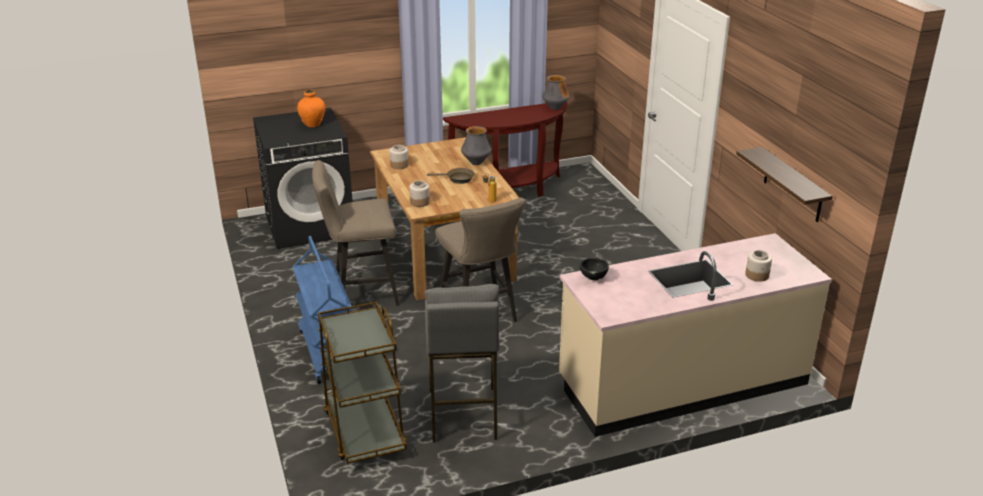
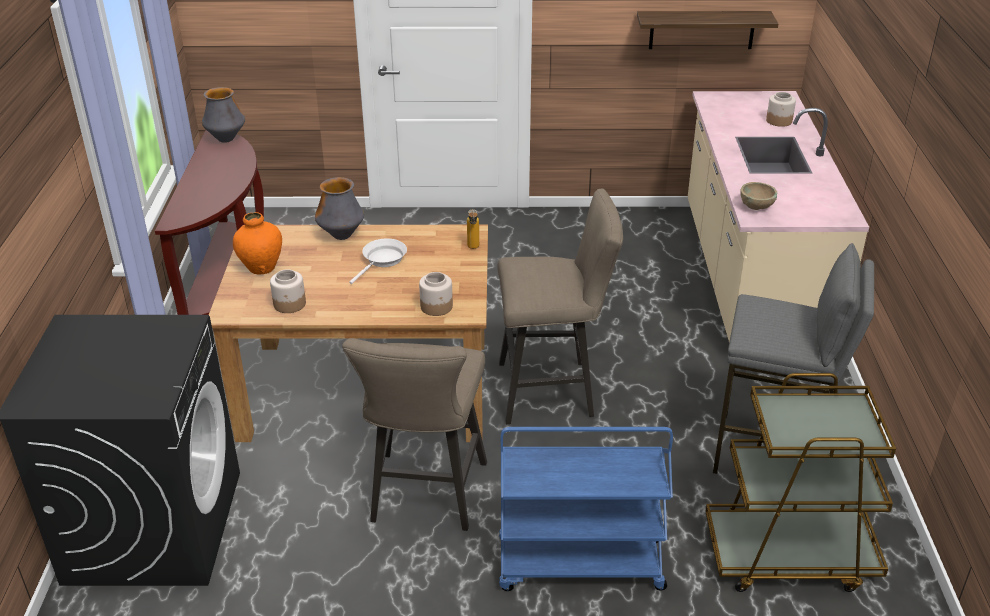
camera: 70 degrees left, 5 degrees up
(313, 124) = (116, 345): orange vase -> orange vase (261, 268)
(457, 179) = (382, 260): brown frying pan -> white frying pan
(593, 277) = (756, 207): black bowl -> beige bowl

